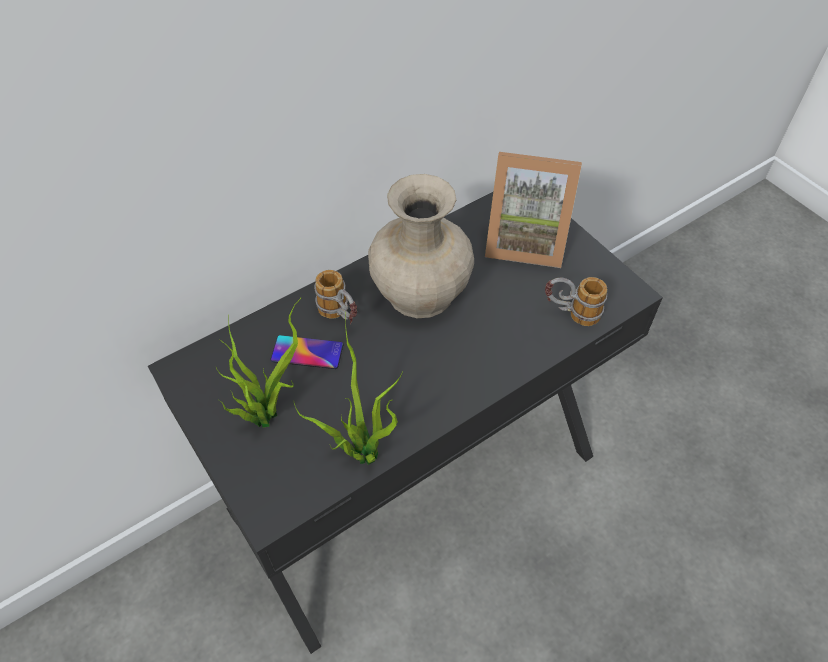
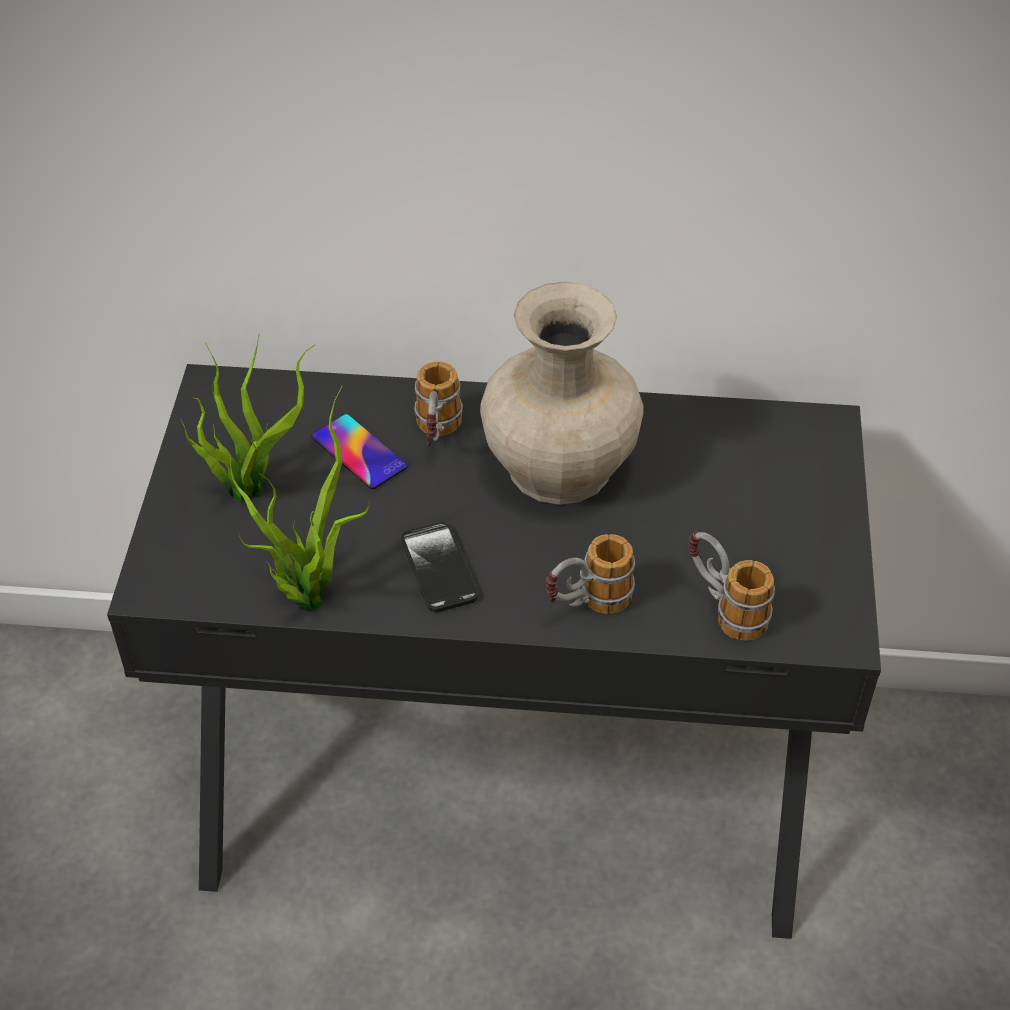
camera: 40 degrees right, 5 degrees down
(418, 388) = (439, 568): none -> phone
(509, 356) = (587, 605): none -> mug
(525, 241) = (765, 486): picture frame -> none

